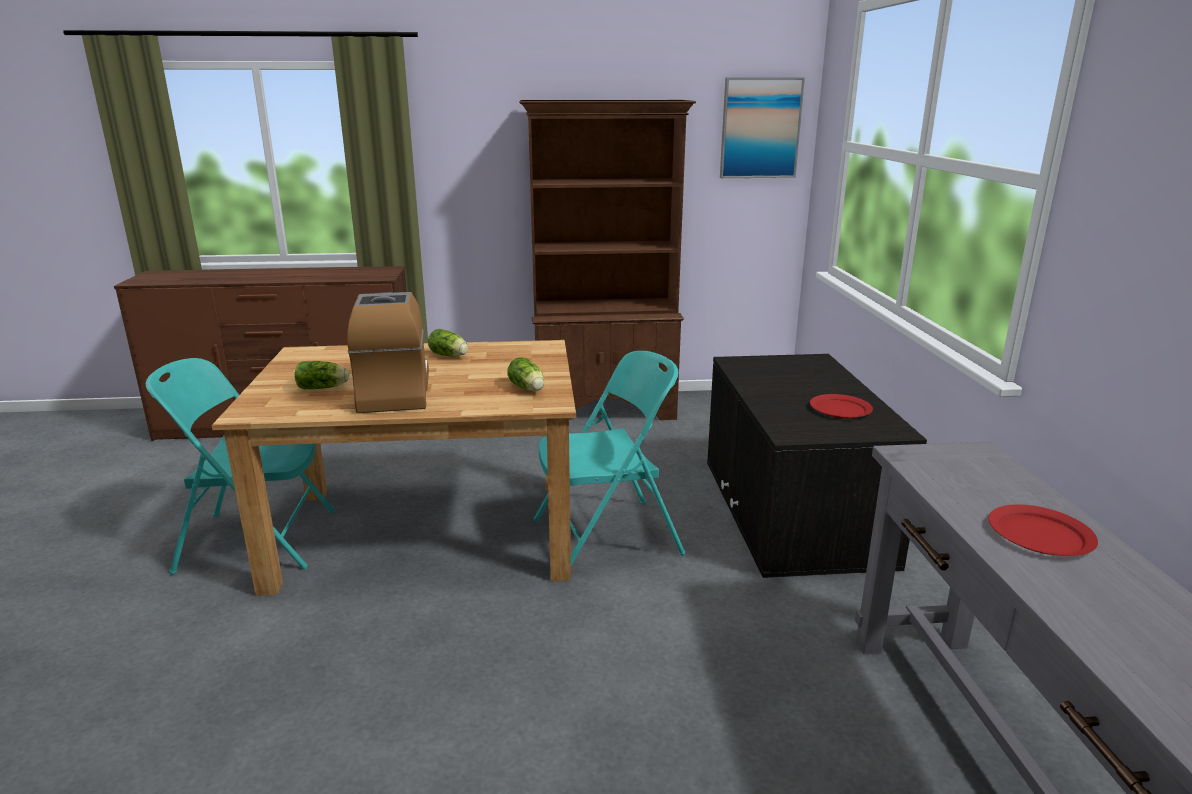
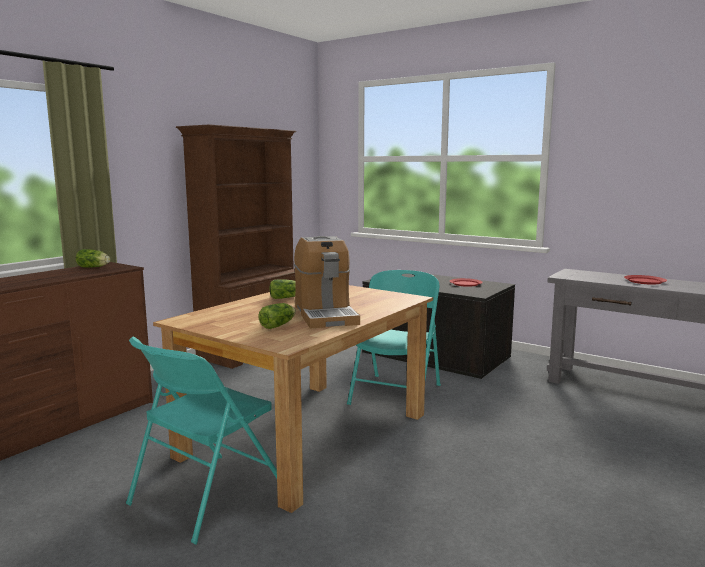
camera: 50 degrees left, 10 degrees down
(394, 391) = (325, 315): coffee machine -> coffee machine turned 135 degrees counterclockwise
(528, 389) = (381, 296): lettuce -> lettuce (94, 267)
(760, 128) = (297, 151): picture -> none

